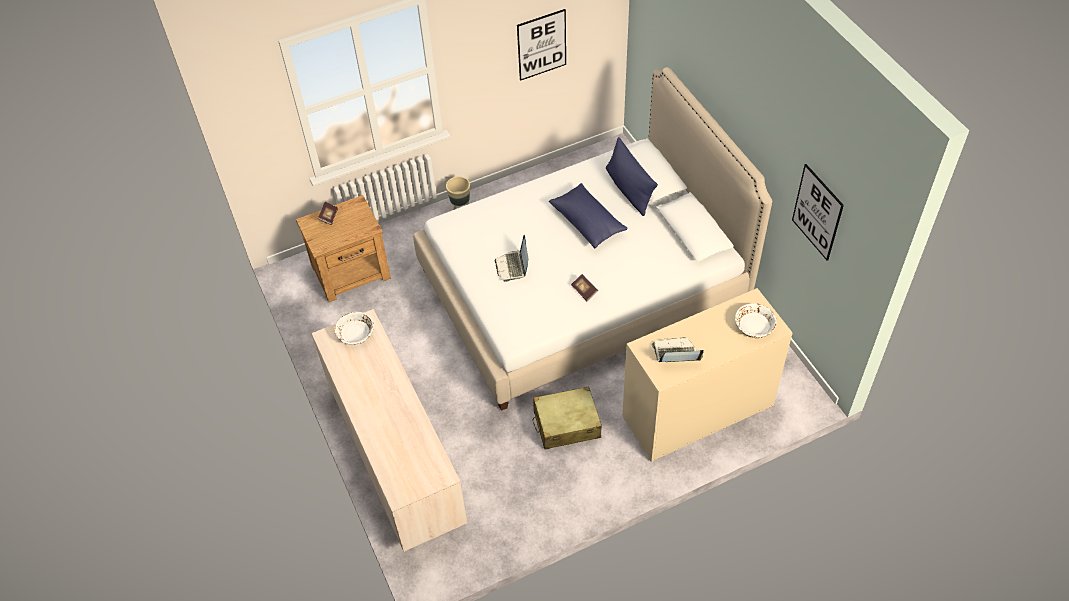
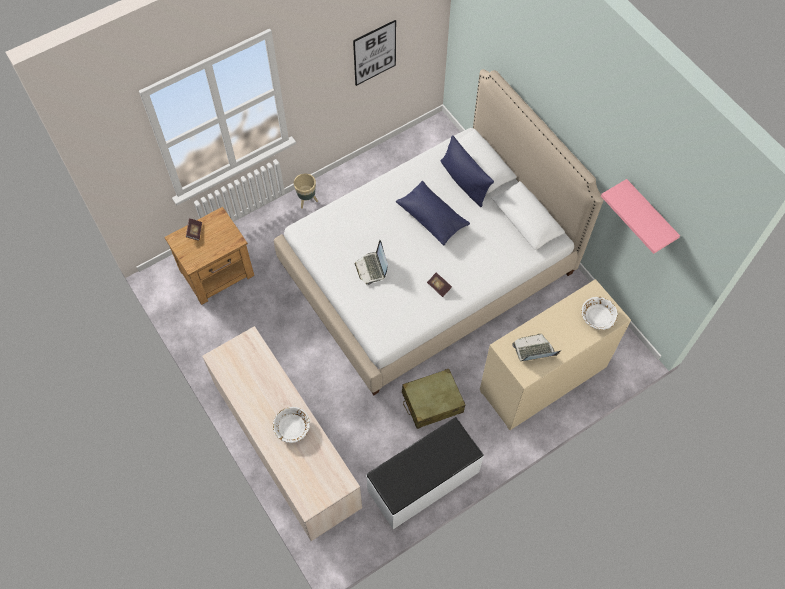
camera: 10 degrees left, 10 degrees up
(355, 333) = (242, 352): white bowl -> white bowl (292, 427)
(544, 507) = (424, 482): none -> white bench
(817, 212) = (649, 214): picture -> pink shelf

